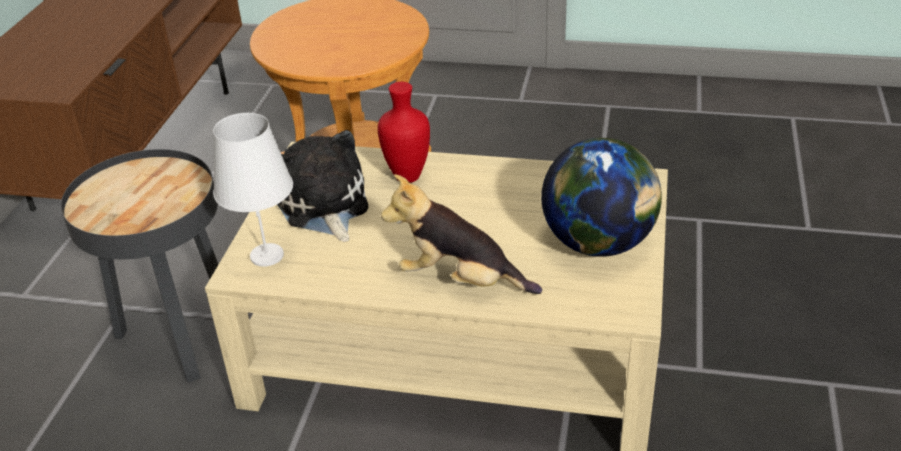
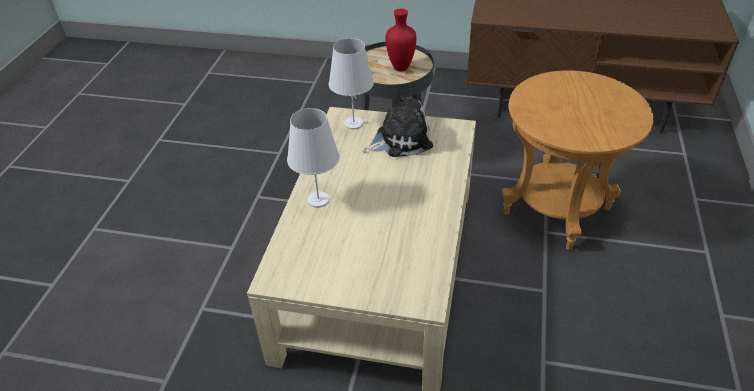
camera: 90 degrees right, 5 degrees up
(408, 176) = (433, 174): red vase -> red vase (401, 68)
(460, 280) = (318, 200): plush toy -> white table lamp
(599, 243) = (347, 268): globe -> none

